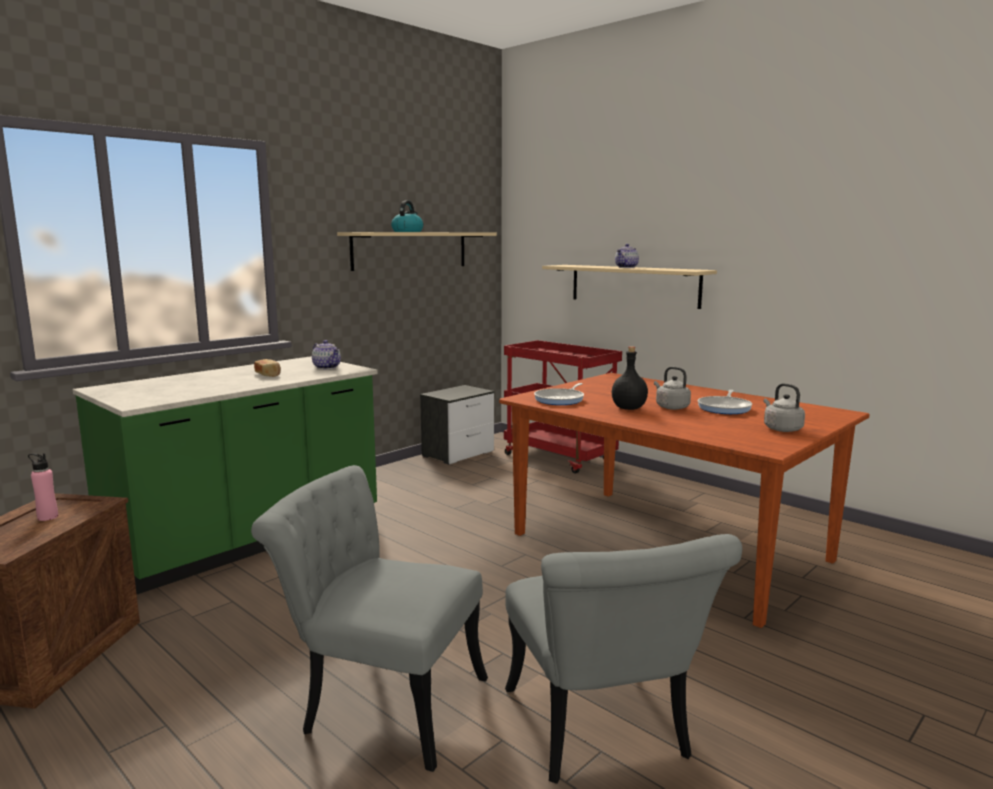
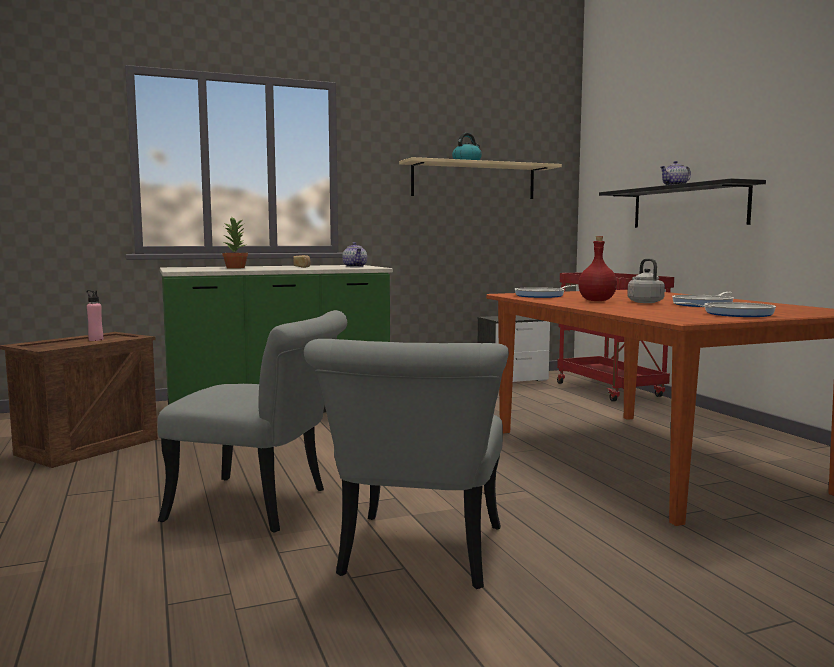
camera: 25 degrees right, 5 degrees down
(191, 385) = (236, 268): none -> potted plant
(380, 702) = (264, 506): grey chair -> grey chair turned 150 degrees clockwise
(629, 408) = (597, 301): black bottle -> red bottle
(633, 285) = (688, 206): beige shelf -> black shelf
(781, 429) = (733, 314): grey kettle -> frying pan

